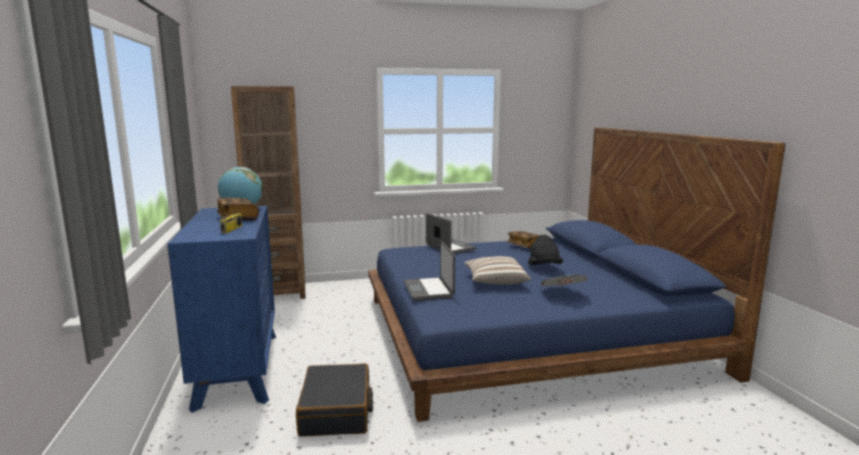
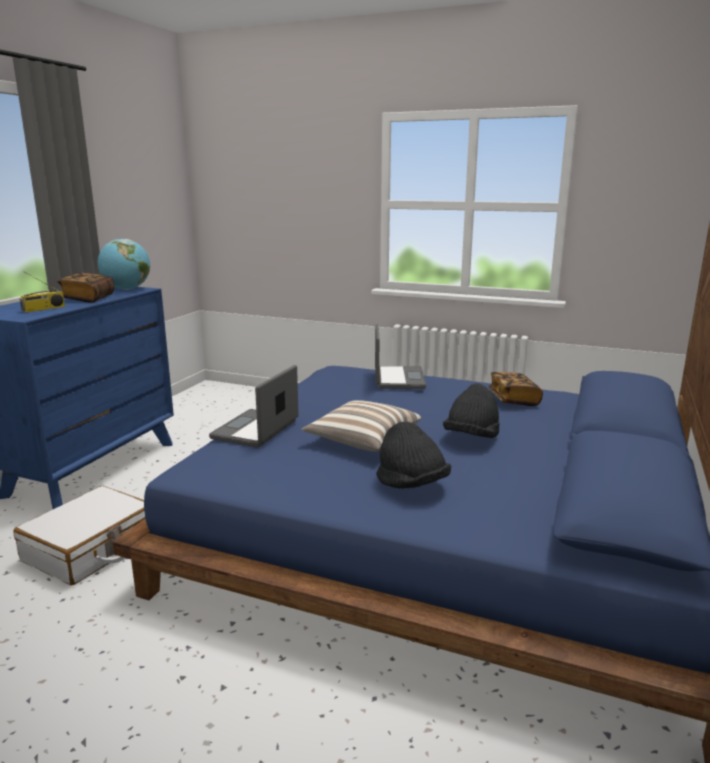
camera: 35 degrees right, 5 degrees up
(278, 292) = (249, 396): brown bookcase -> none
(336, 411) = (91, 548): black suitcase -> white suitcase
(562, 293) = (411, 484): newspaper -> black hat

